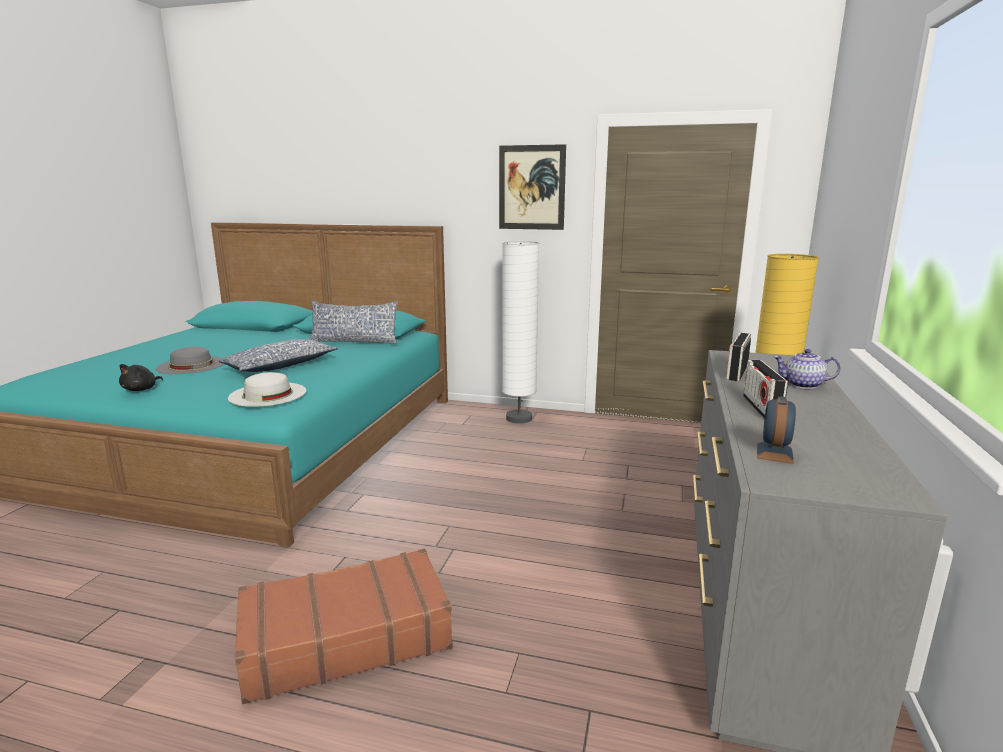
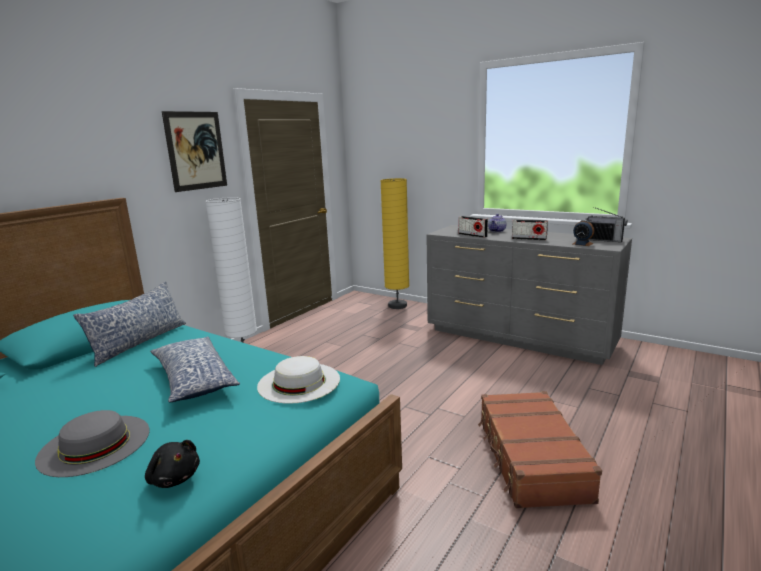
camera: 70 degrees left, 0 degrees up
(853, 476) = (604, 240): none -> radio

